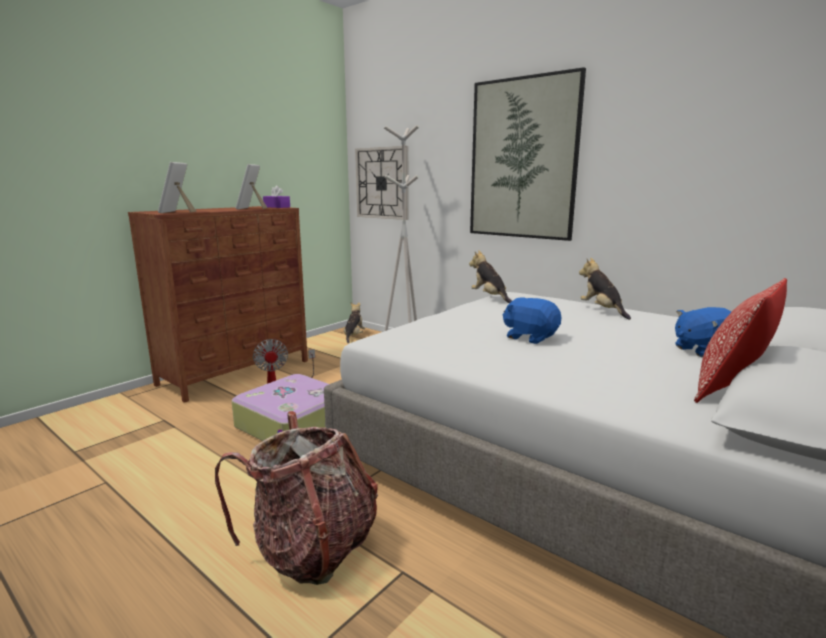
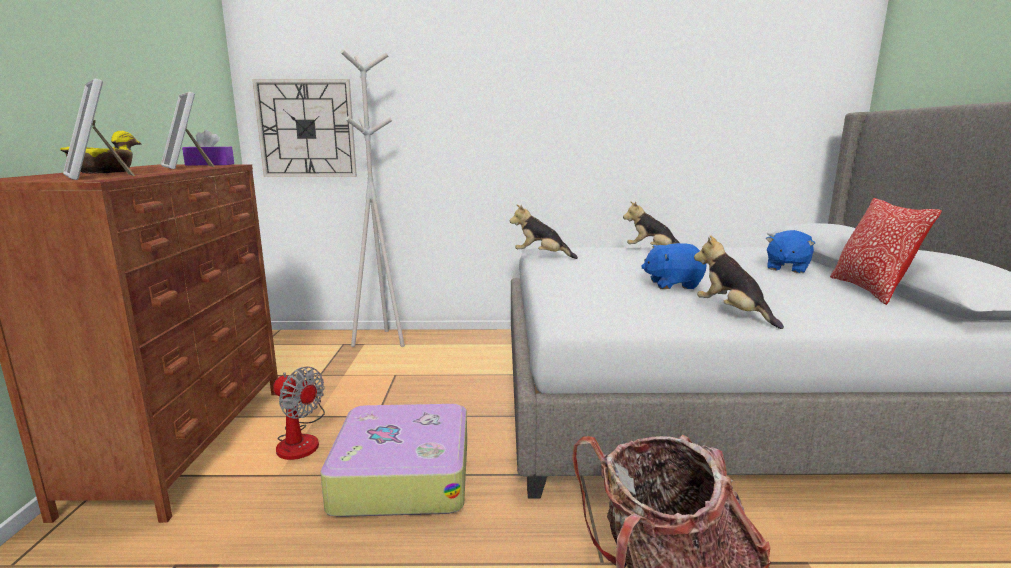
camera: 40 degrees left, 0 degrees up
(201, 209) = (104, 172): none -> yellow bowl
(354, 336) = (292, 344): plush toy -> plush toy (732, 313)
(523, 159) = (517, 102): picture -> none

